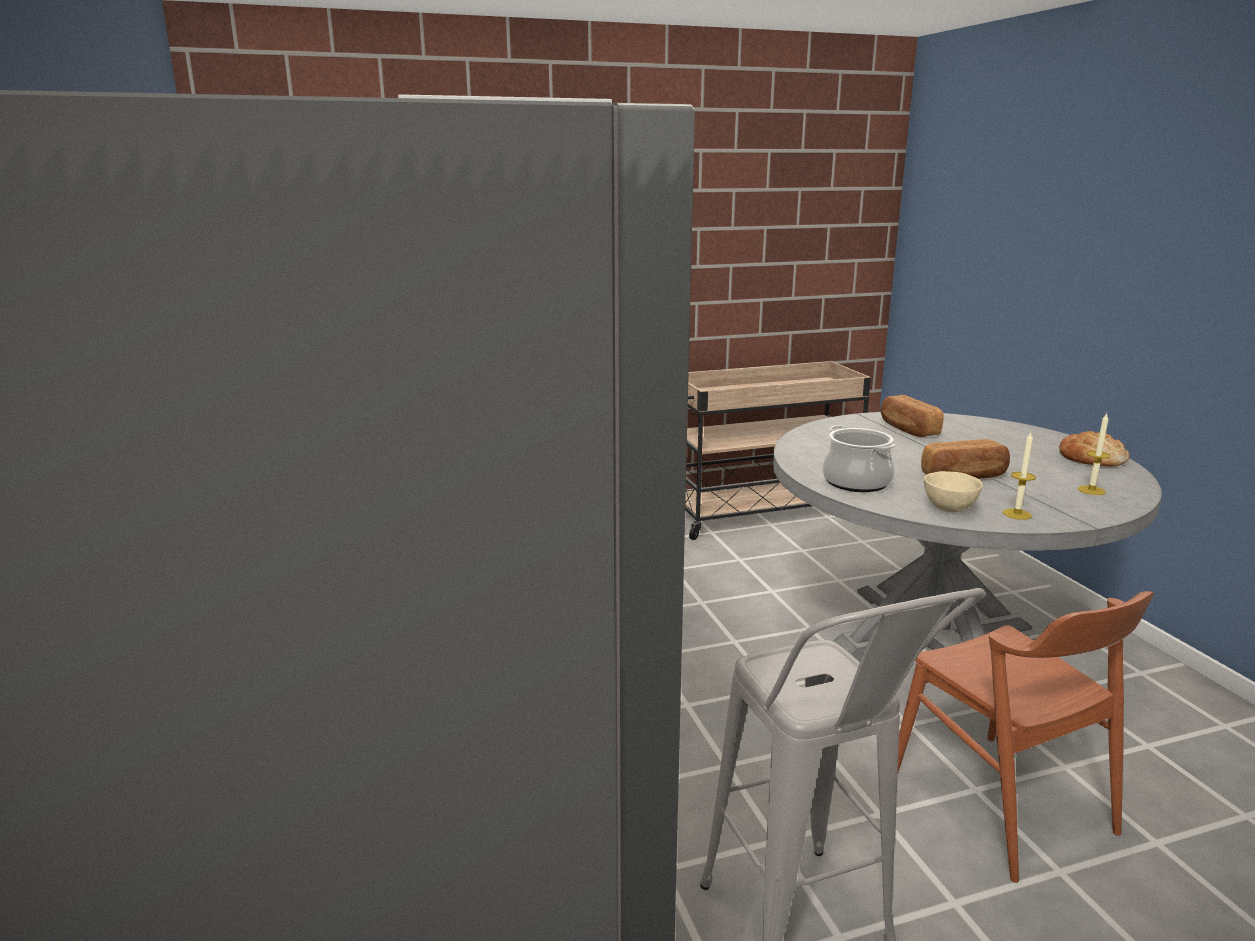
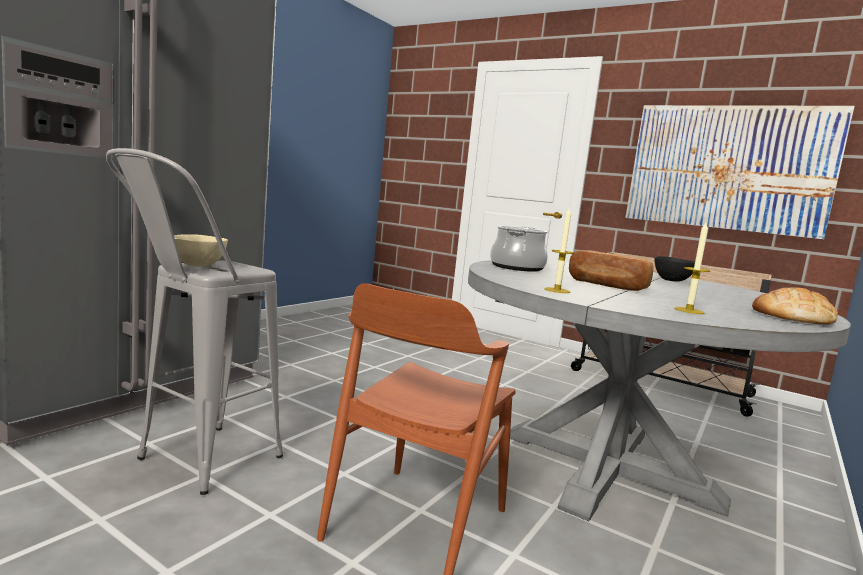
camera: 50 degrees right, 10 degrees down
(775, 248) = (728, 168): none -> picture
(907, 429) = (673, 280): bread -> black bowl
(949, 508) = (521, 279): beige bowl -> beige bowl (200, 265)

